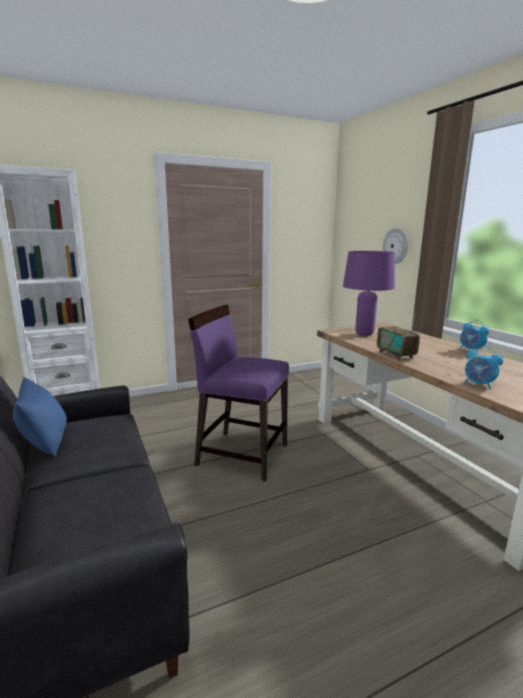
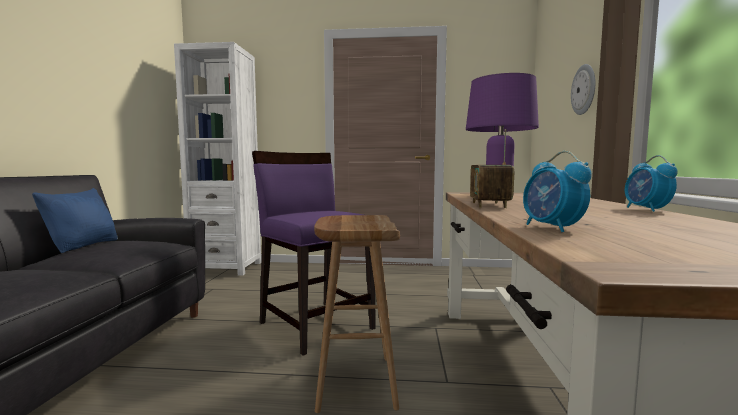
camera: 30 degrees right, 10 degrees down
(320, 487) = (355, 381): none -> brown stool

